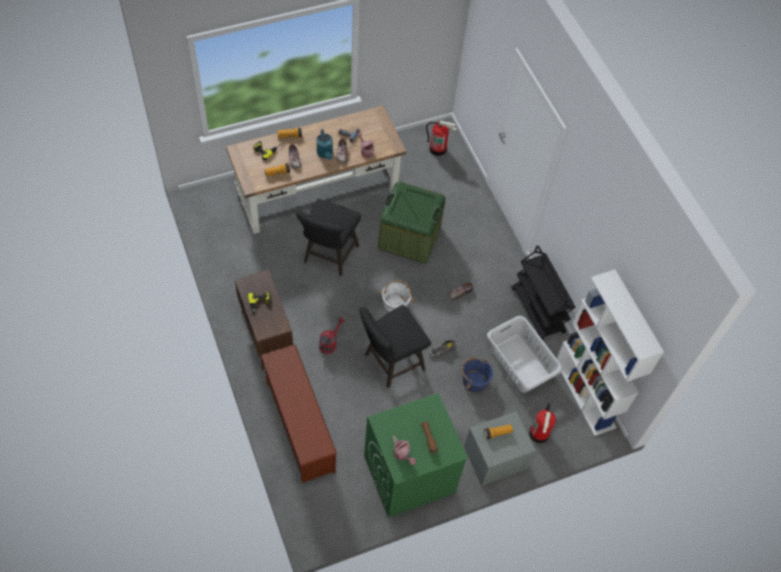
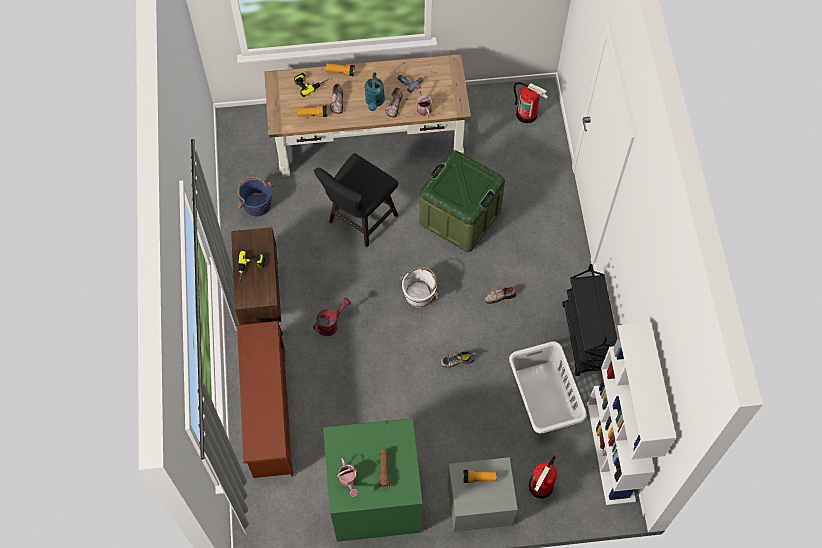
camera: 20 degrees right, 5 degrees up
(390, 363) = (392, 363): black stool -> none
(474, 381) = (483, 406): blue bucket -> blue bucket (257, 204)

